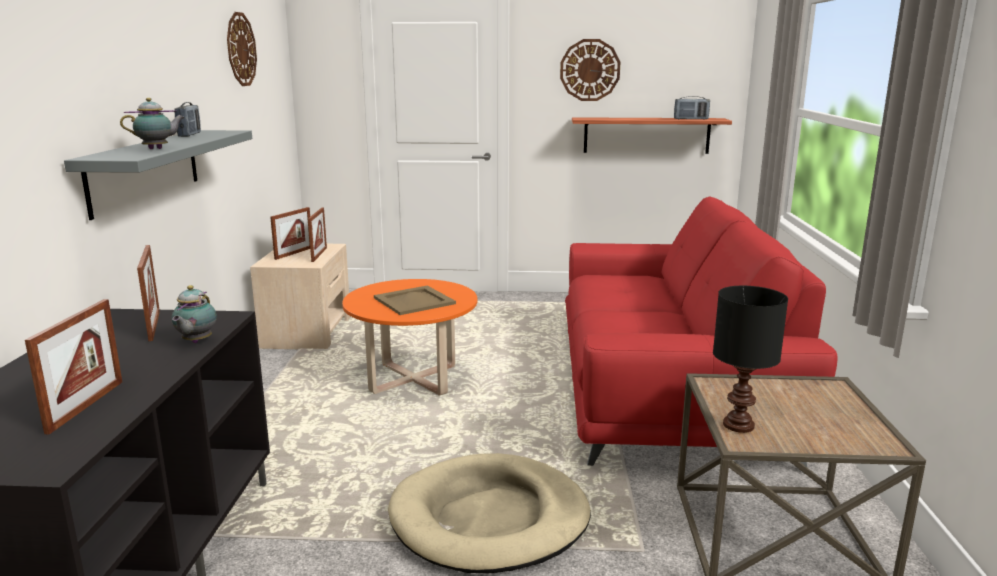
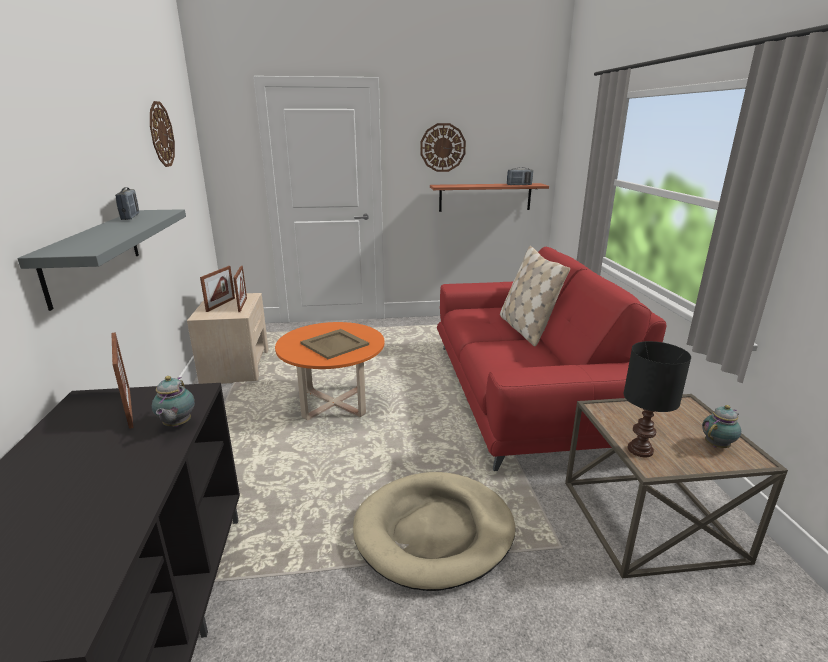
camera: 10 degrees left, 5 degrees up
(86, 406) = (86, 525): picture frame -> none
(157, 149) = (108, 237): teapot -> teapot (717, 445)
(667, 300) = (526, 329): none -> beige pillow

